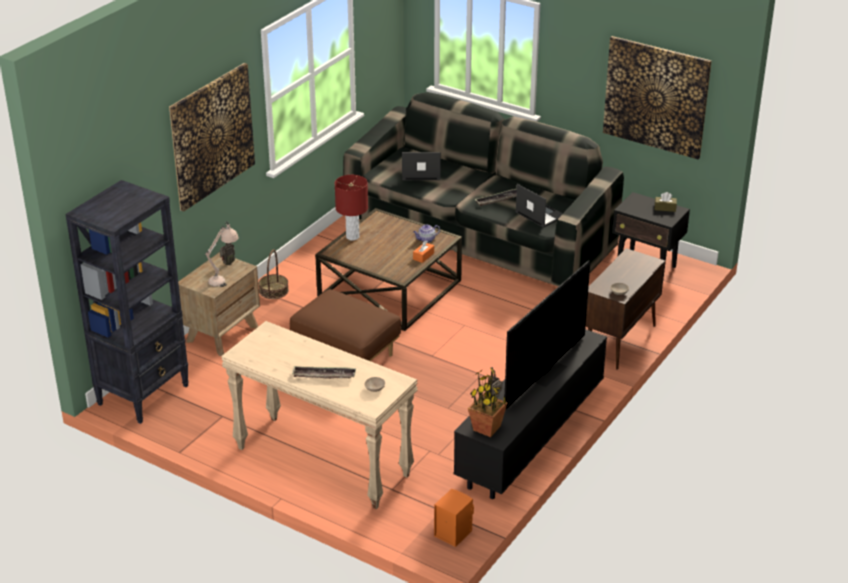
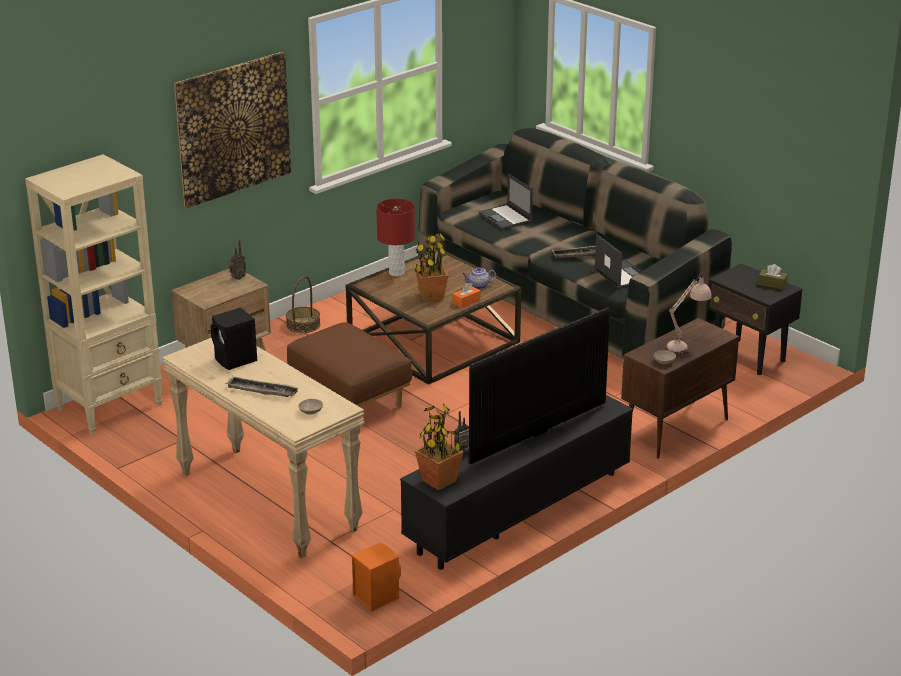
camera: 15 degrees right, 5 degrees down
(144, 394) = (110, 406): black bookcase -> beige bookcase
(224, 278) = (226, 291): beige table lamp -> beige table lamp (686, 344)
(286, 349) = (236, 360): none -> black speaker
(392, 255) = (431, 296): none -> potted plant
(420, 173) = (506, 218): laptop -> laptop turned 135 degrees counterclockwise
(656, 97) = (774, 147): picture -> none

